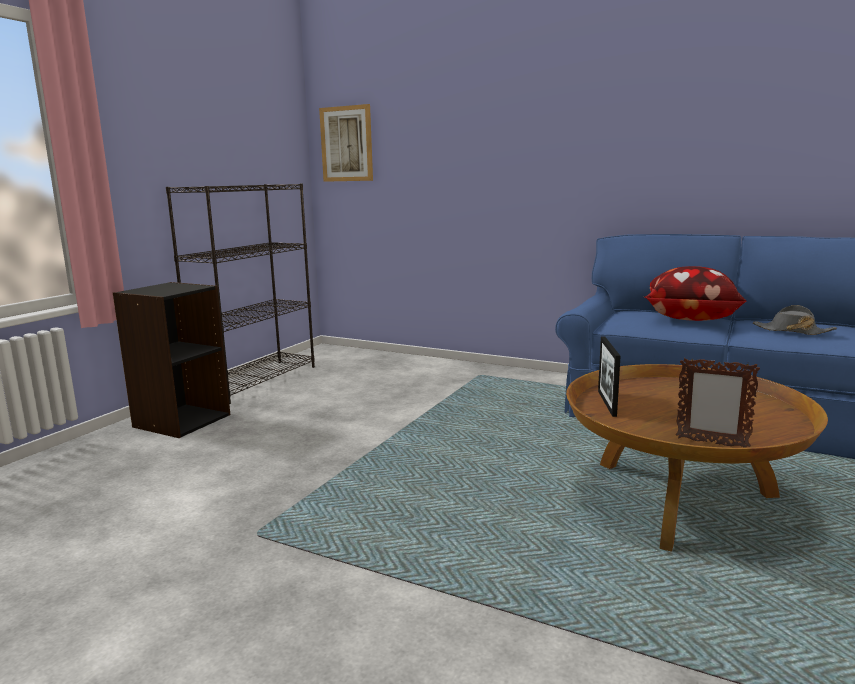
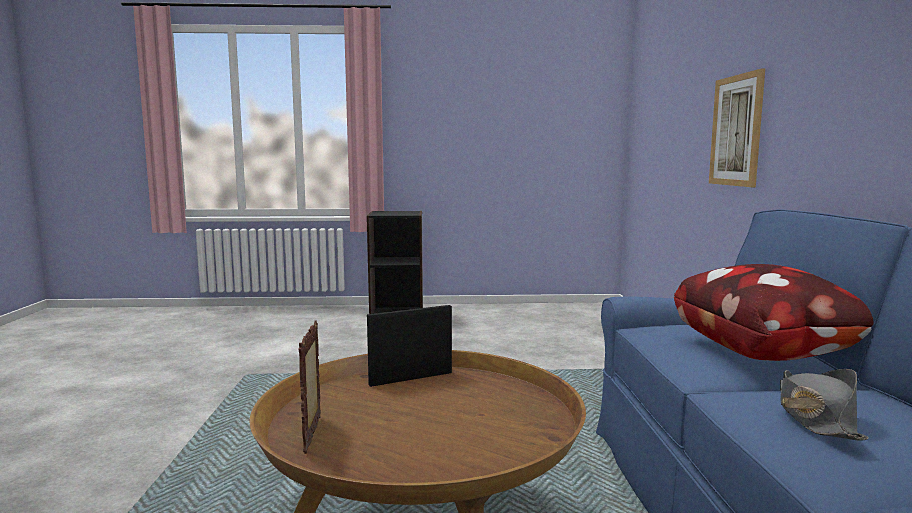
camera: 60 degrees right, 5 degrees down
(257, 380) = (496, 309): black bookcase -> none
(346, 144) = (643, 98): picture -> picture (736, 130)

